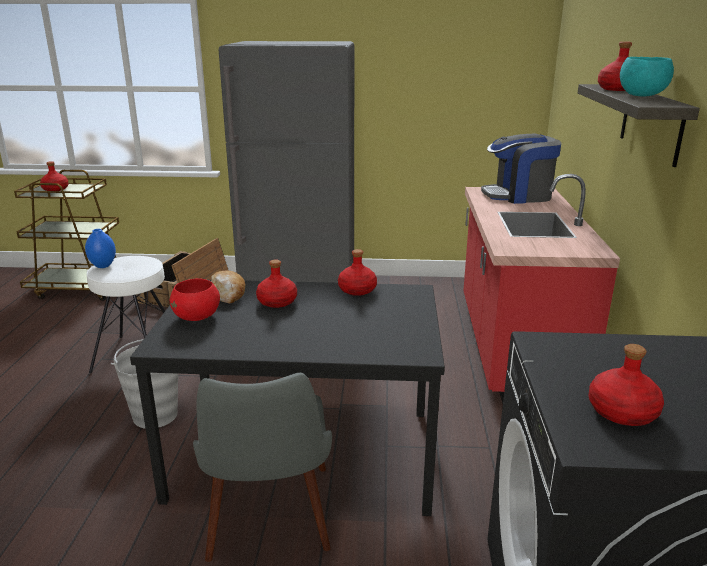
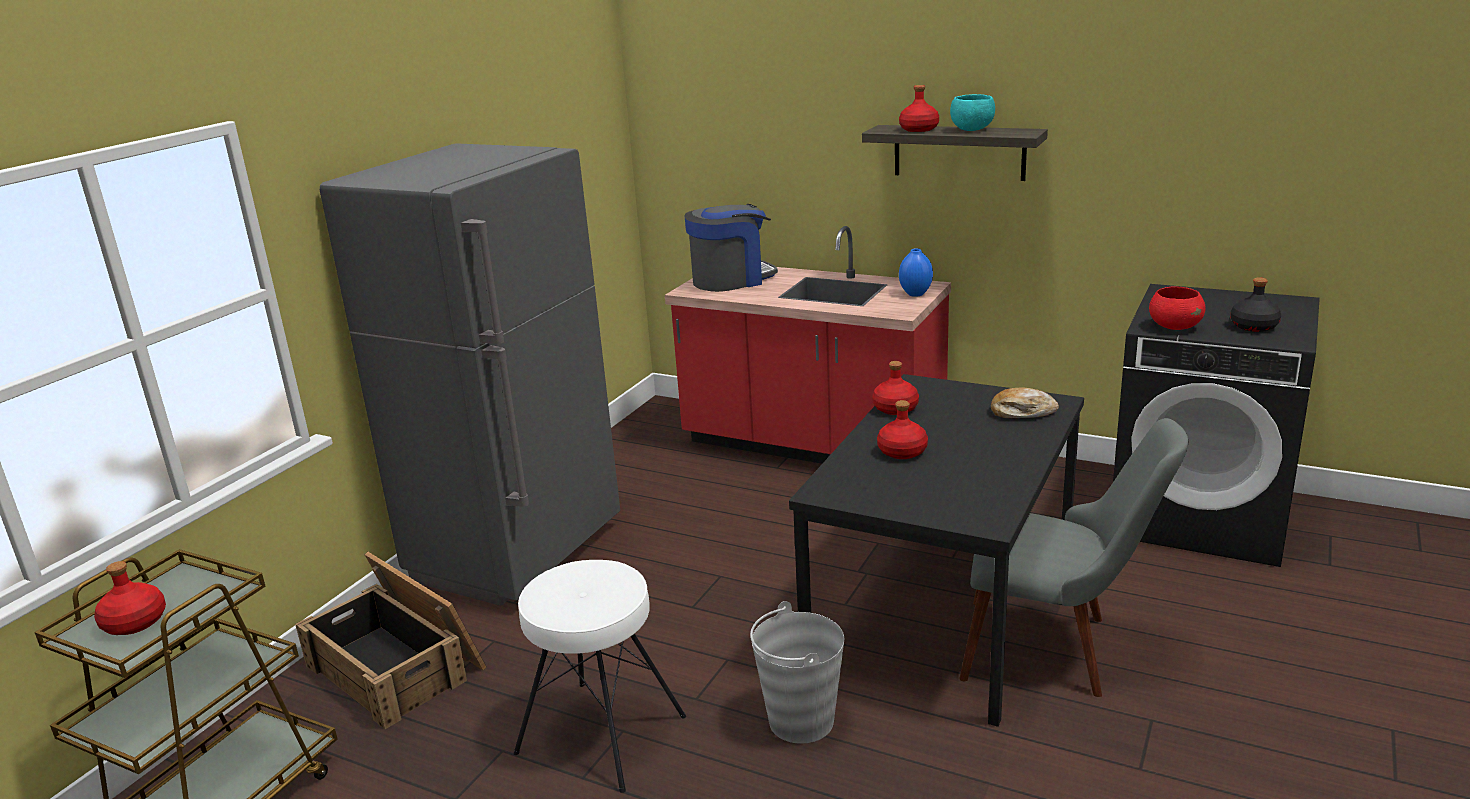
camera: 65 degrees left, 0 degrees up
(103, 266) = (564, 610): blue vase -> blue vase (916, 294)
(197, 317) = (920, 499): red bowl -> red bowl (1174, 327)
(228, 293) = (859, 477): bread -> bread (1022, 412)
(518, 196) = (731, 279): coffee machine -> coffee machine turned 135 degrees counterclockwise
(621, 411) = (1253, 326): red bottle -> black bottle

